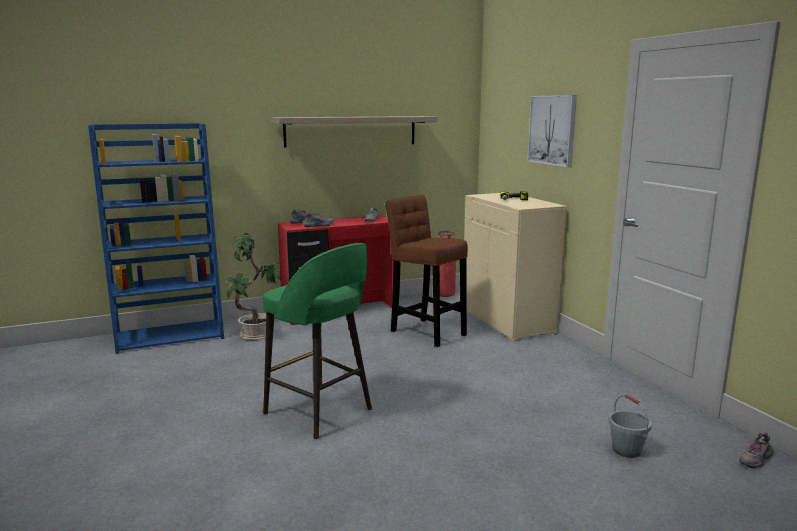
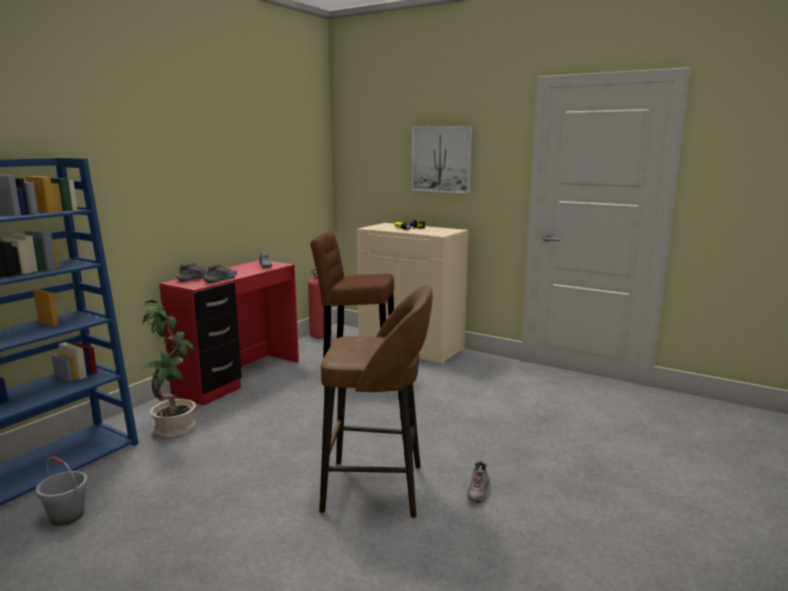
camera: 35 degrees left, 0 degrees up
(320, 412) = (377, 488): green stool -> brown stool
(351, 131) = (225, 165): shelf -> none
(626, 450) = (640, 430): grey bucket -> grey bucket (67, 516)
(756, 460) = (709, 409): shoe -> shoe (479, 491)

